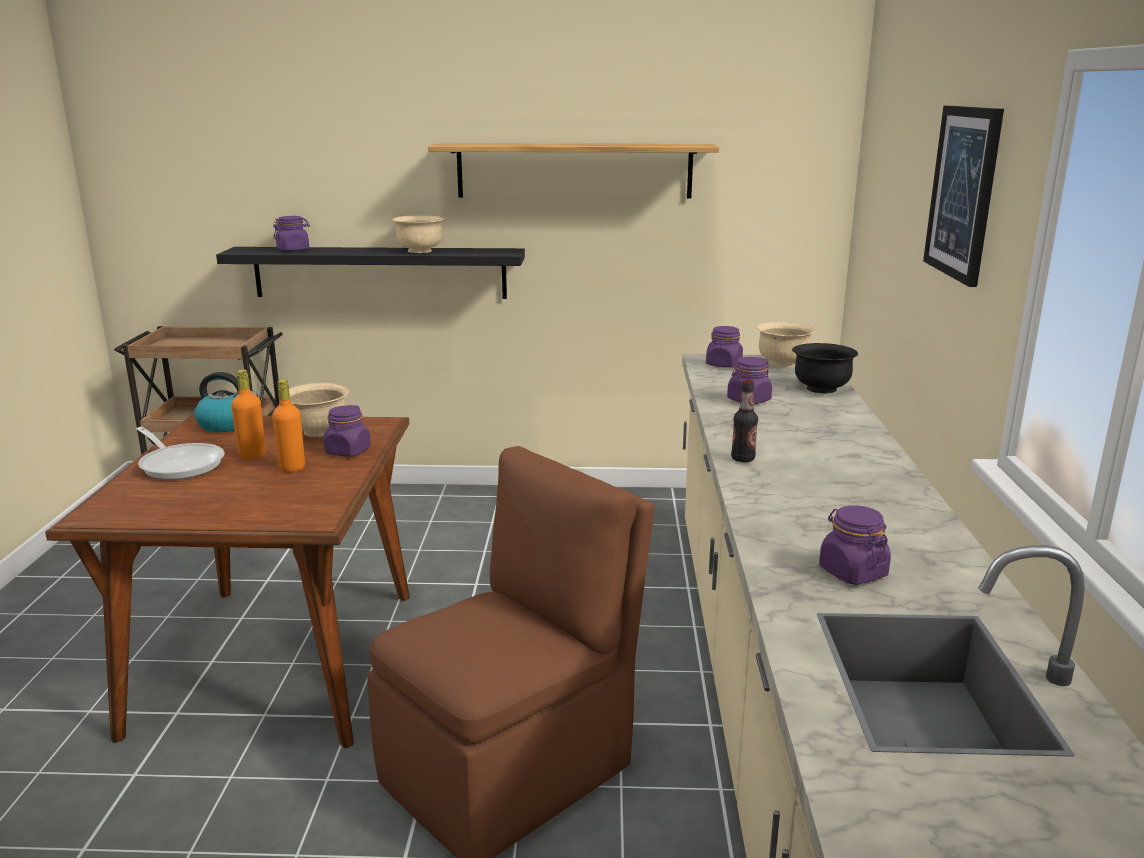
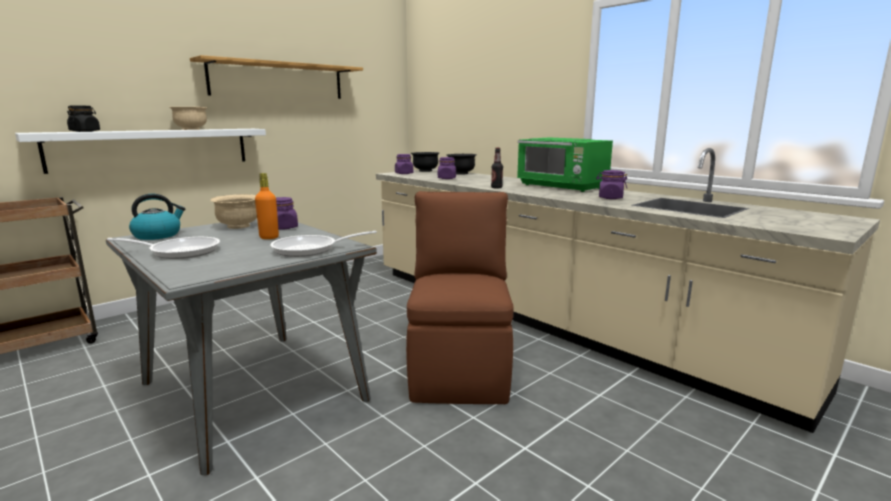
camera: 45 degrees left, 5 degrees down
(252, 455) = (223, 239): orange bottle -> none
(270, 511) = (311, 249): none -> frying pan
(278, 661) = (254, 391): brown dining table -> grey dining table
(293, 250) = (85, 131): purple jar -> black jar
(380, 272) = (153, 148): black shelf -> white shelf
(783, 363) = (425, 171): beige bowl -> black bowl
(877, 496) = (562, 187): none -> green microwave
(963, 192) = (521, 72): picture -> none

